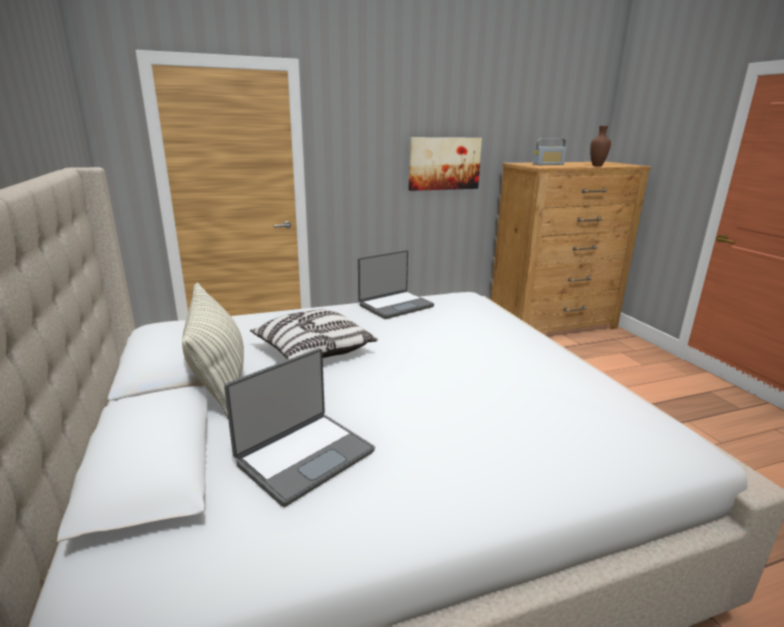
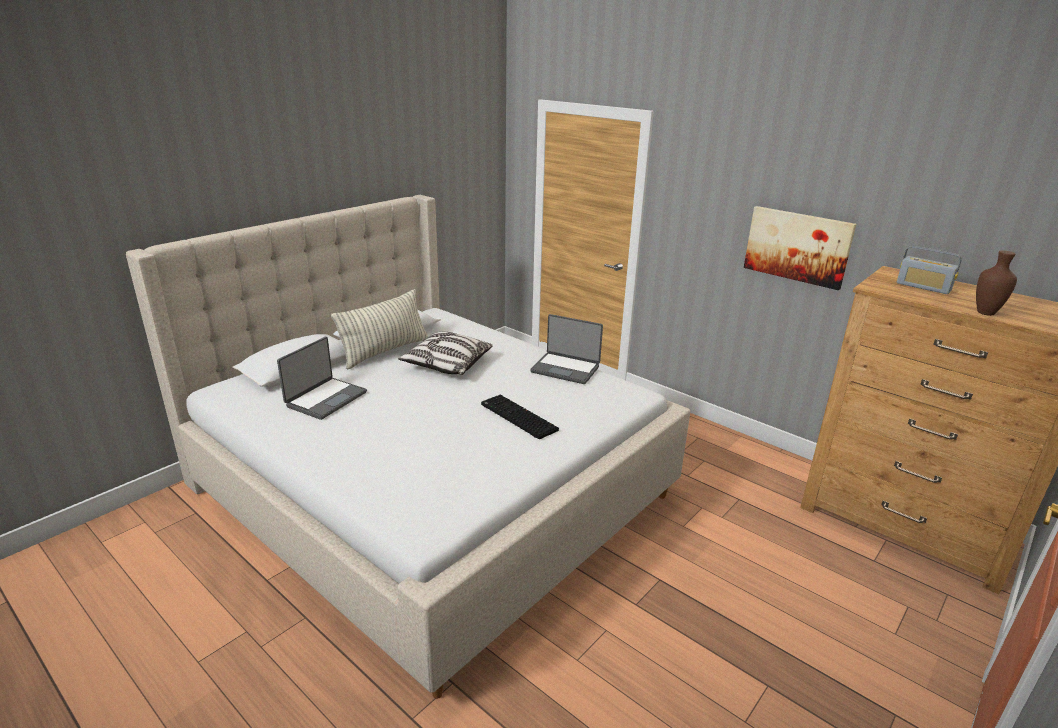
camera: 60 degrees right, 5 degrees up
(304, 456) = (325, 399): laptop -> laptop turned 75 degrees counterclockwise
(472, 346) = (517, 417): none -> keyboard

